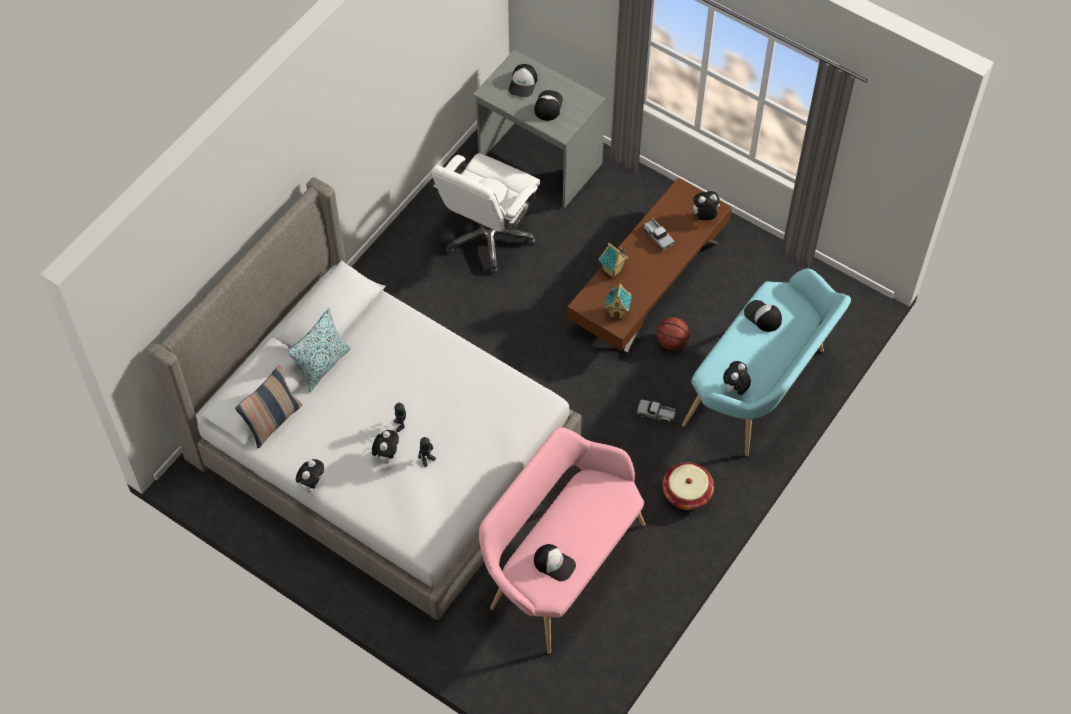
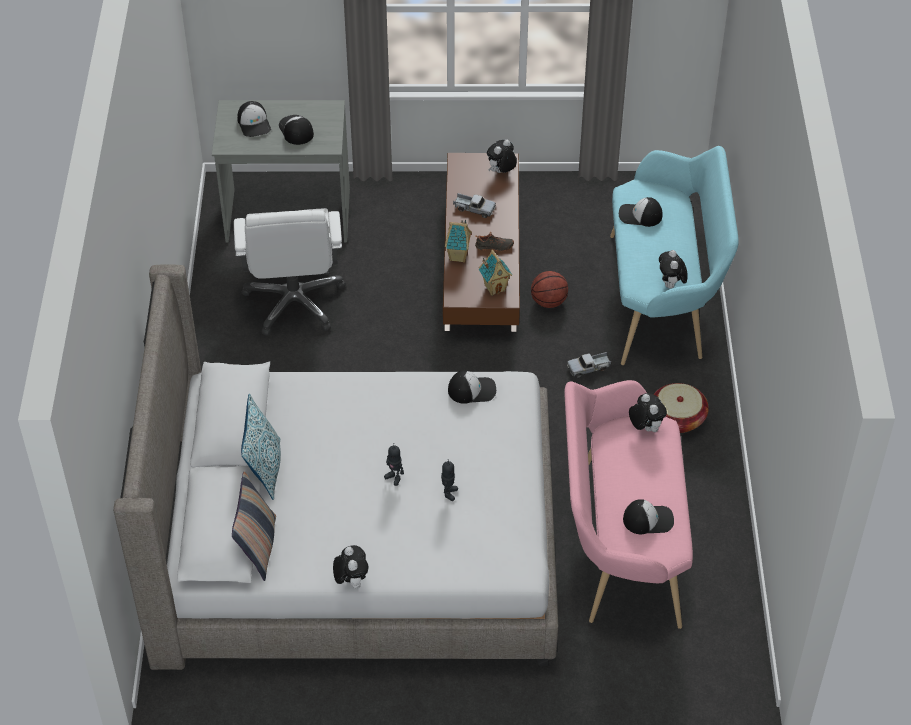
camera: 35 degrees left, 10 degrees down
(386, 455) = (405, 512): plush toy -> plush toy (645, 427)
(509, 389) = (472, 390): none -> cap
(645, 278) = (494, 247): none -> black shoe

